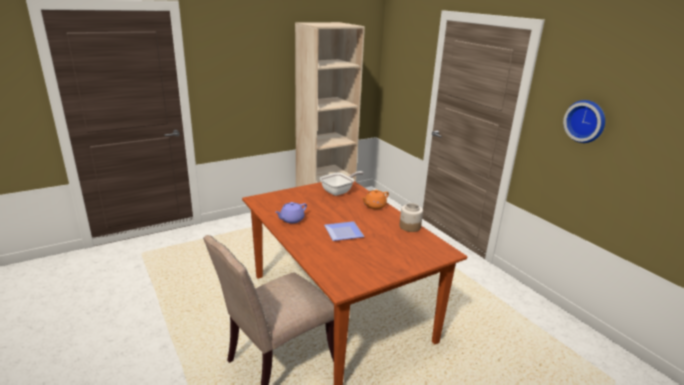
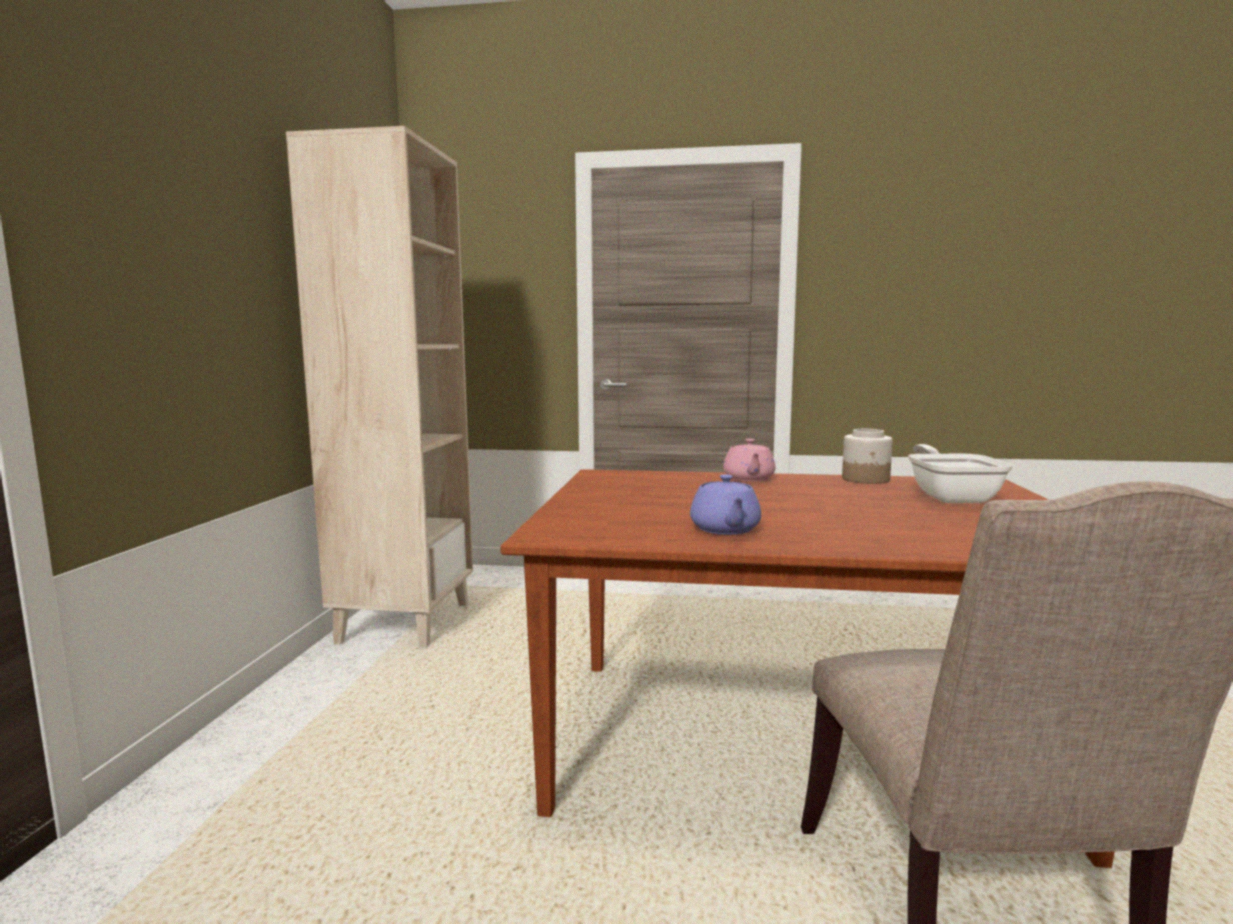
camera: 50 degrees left, 15 degrees down
(339, 191) = (640, 482): frying pan -> frying pan (951, 497)
(344, 232) = (843, 510): plate -> none
(374, 206) = (749, 479): orange teapot -> pink teapot
(586, 121) = (907, 279): wall clock -> none

